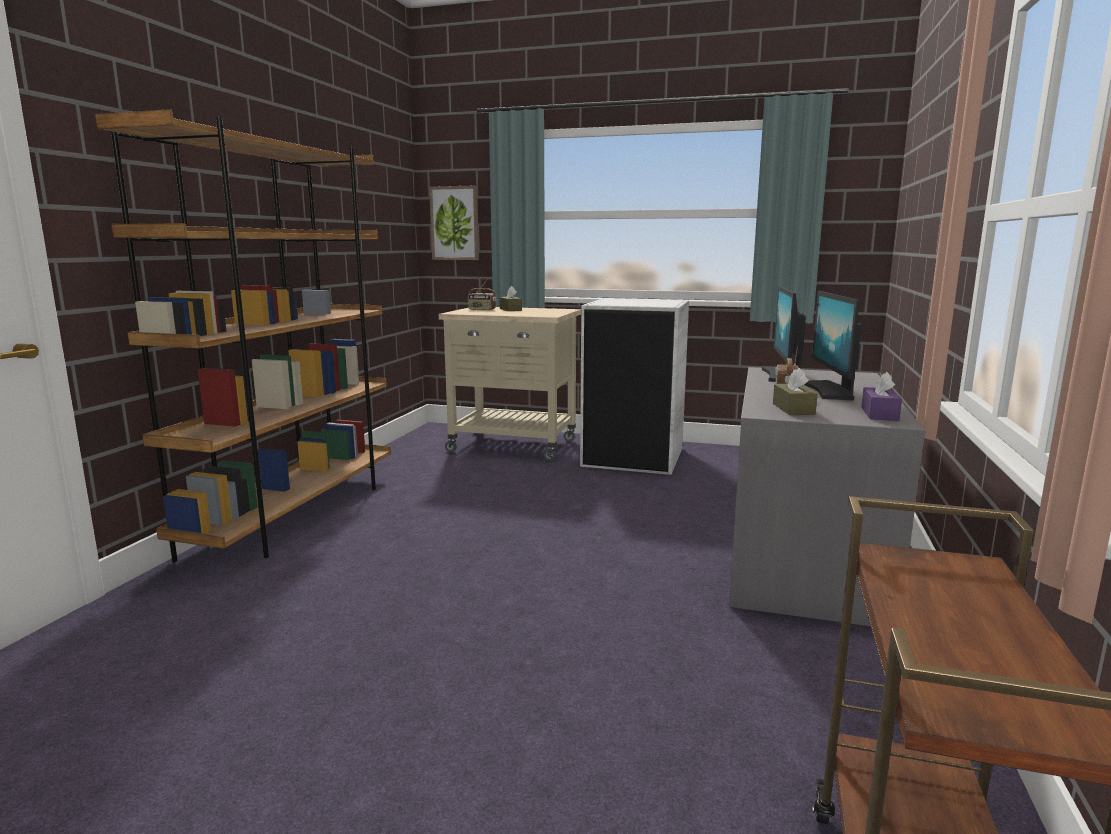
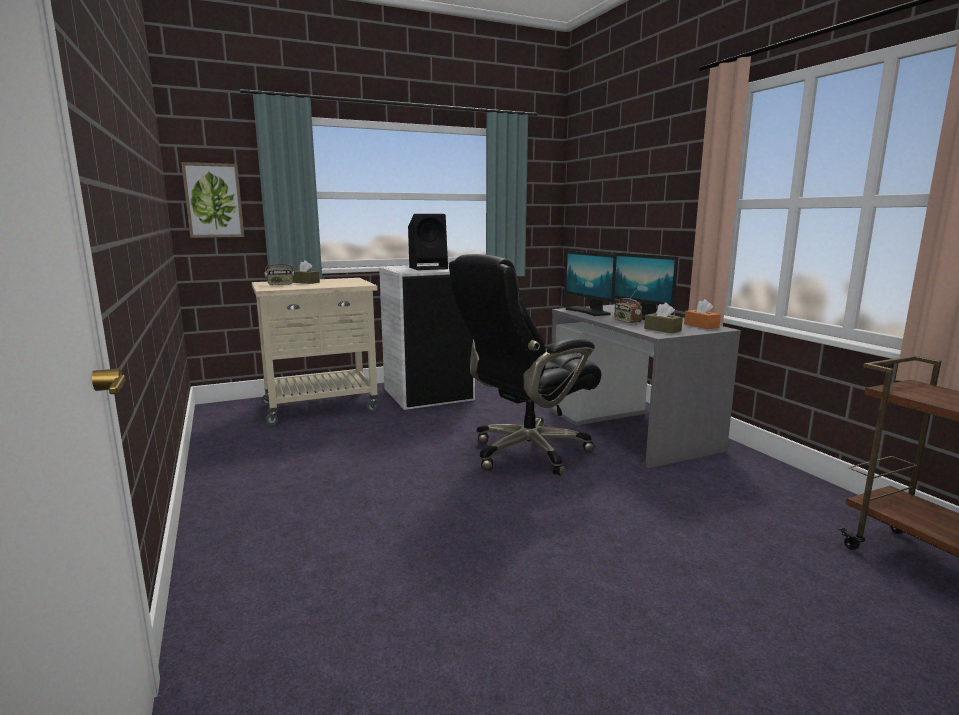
camera: 40 degrees left, 0 degrees up
(295, 515) = (228, 520): brown bookcase -> none
(615, 542) = (525, 453): none -> black office chair
(640, 302) = (429, 268): none -> black speaker
(879, 414) = (701, 325): purple tissue box -> orange tissue box

